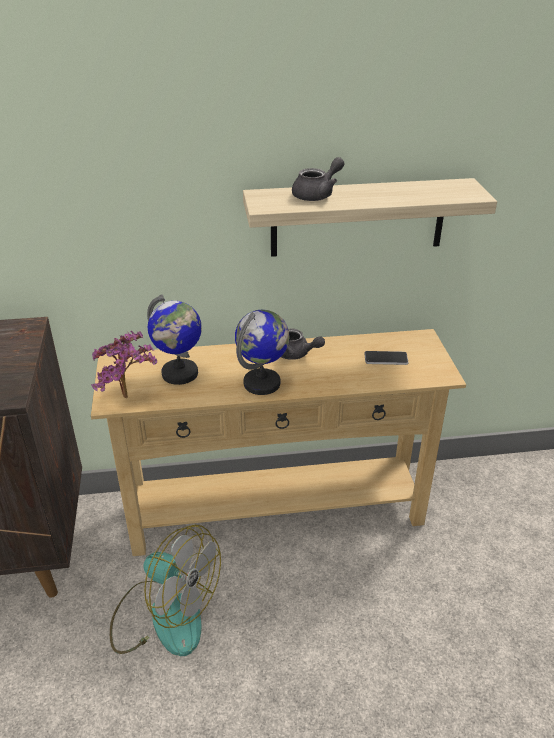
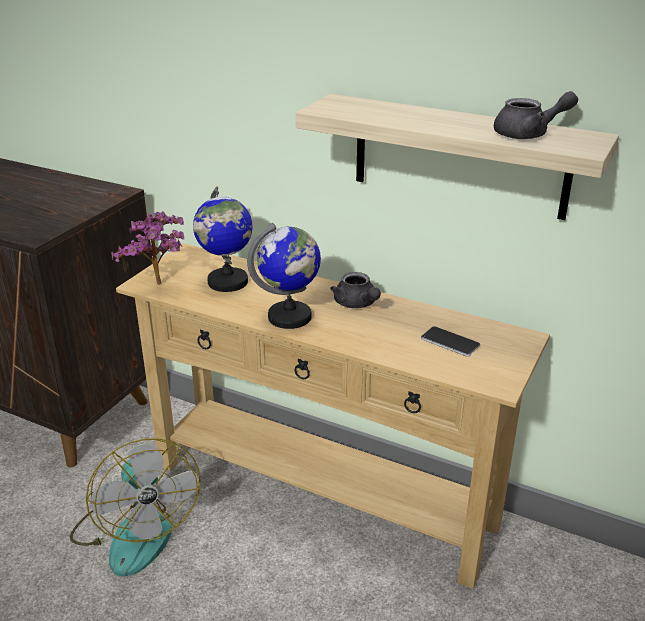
camera: 35 degrees right, 5 degrees down
(317, 195) = (395, 111): grey teapot -> grey teapot (529, 134)

